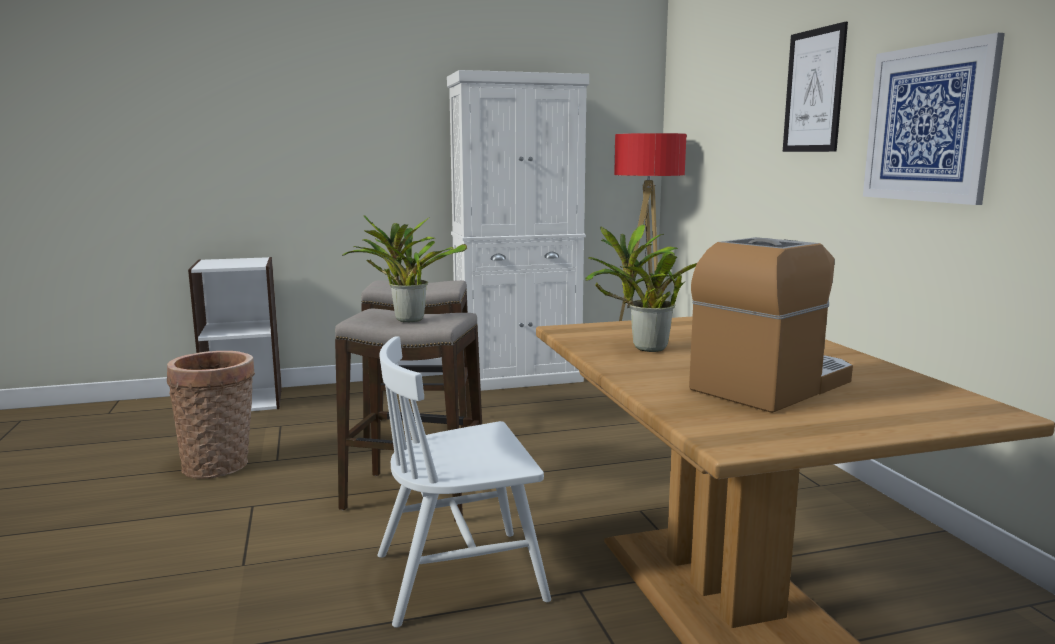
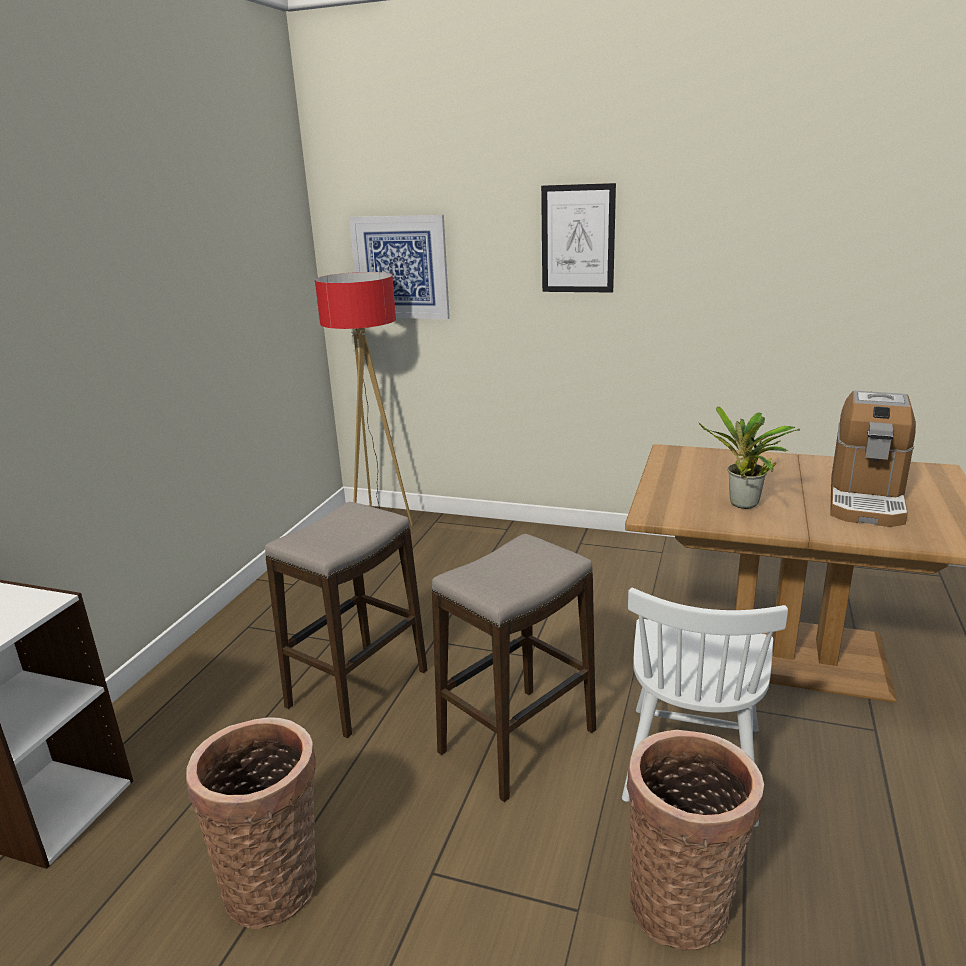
camera: 55 degrees left, 10 degrees up
(274, 608) = (683, 902): none -> basket
(406, 319) = (517, 570): potted plant -> none
(518, 378) = (291, 583): white cabinet -> none
(771, 385) = (866, 500): coffee machine -> coffee machine turned 150 degrees counterclockwise
(928, 124) = (714, 273): picture -> picture (400, 267)

